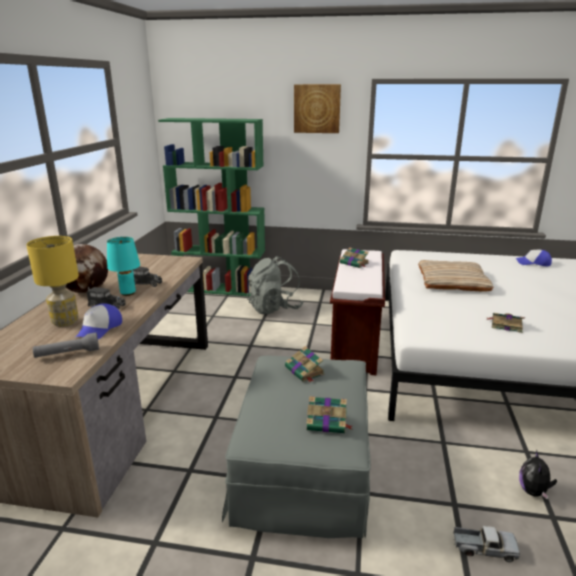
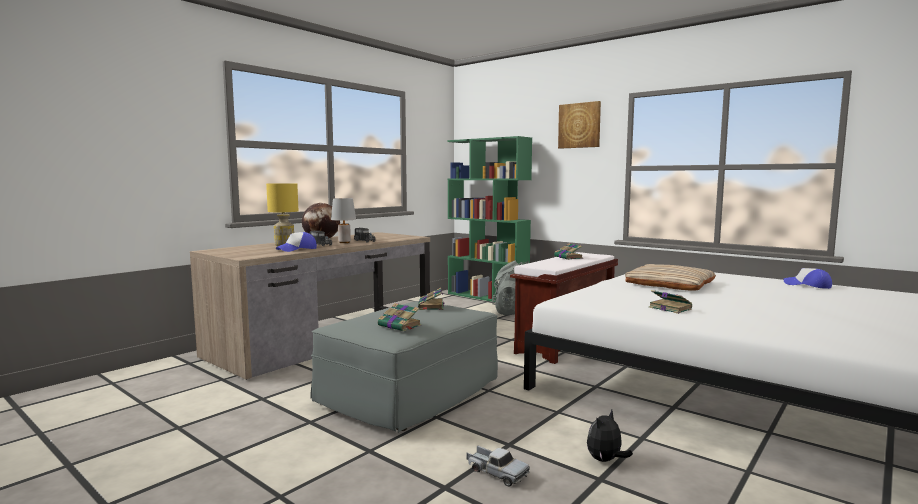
camera: 30 degrees right, 15 degrees down
(68, 354) = (261, 253): grey flashlight -> none
(128, 293) = (344, 242): turquoise table lamp -> grey table lamp

